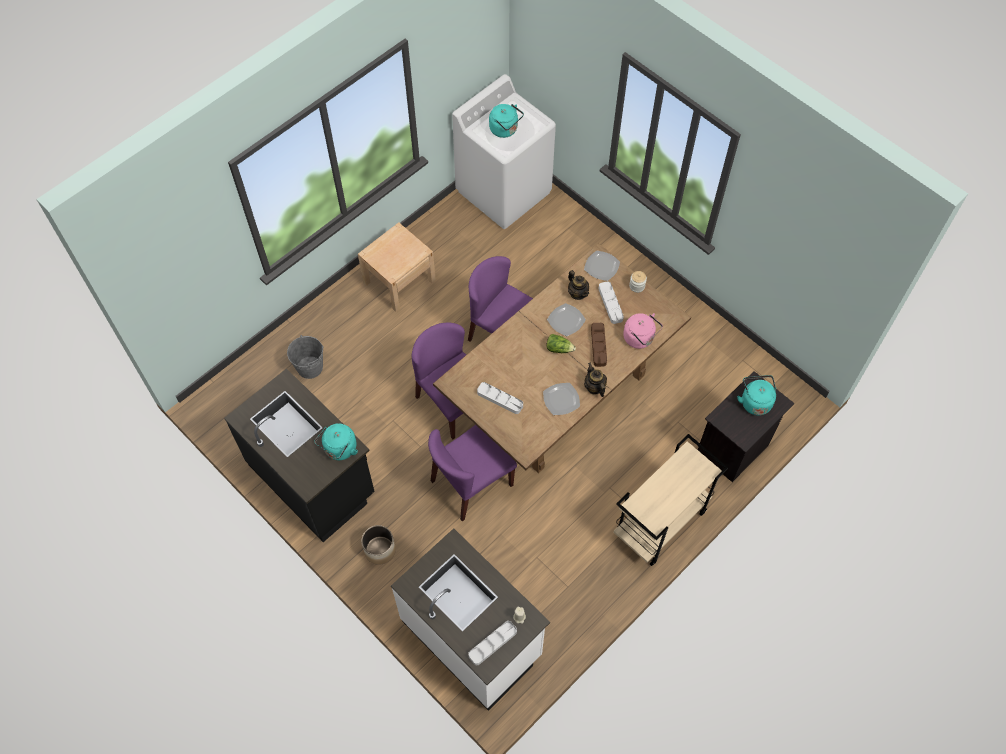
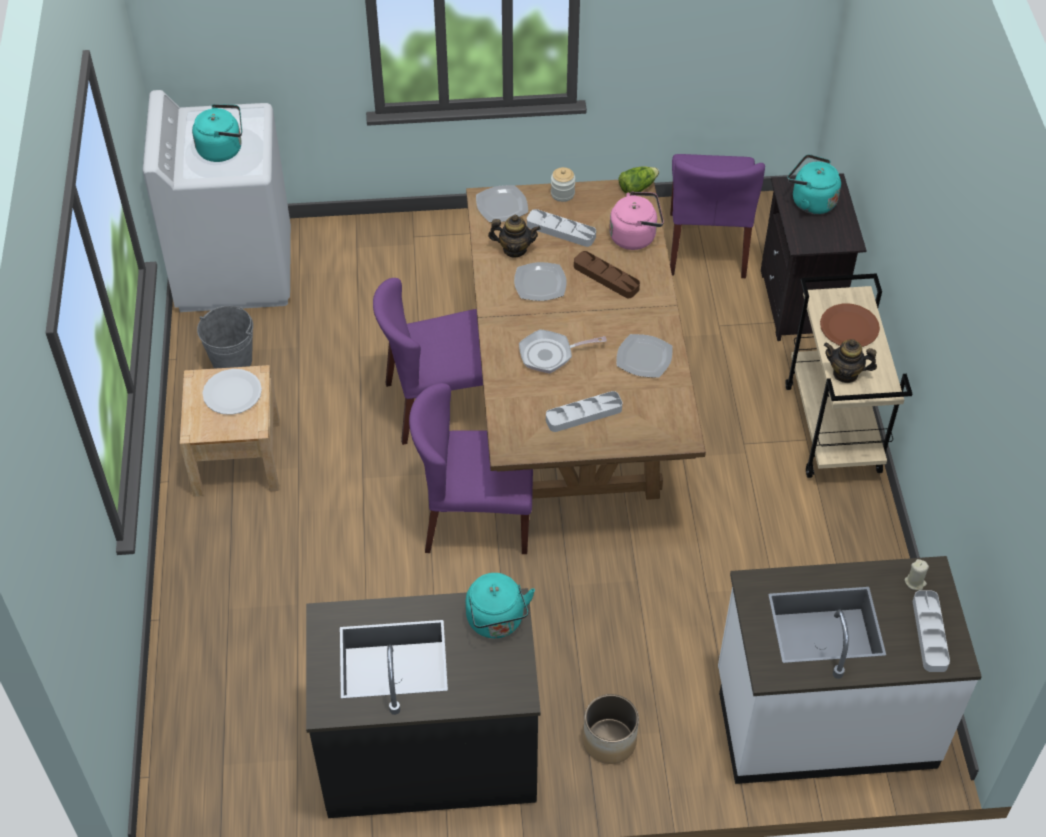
camera: 50 degrees left, 10 degrees down
(310, 367) = (255, 641): grey bucket -> grey bucket (232, 360)
(403, 250) = (232, 393): none -> white plate
(471, 483) = (608, 576): purple chair -> purple chair (707, 245)
(524, 358) = (550, 354): none -> frying pan
(559, 348) = (571, 314): lettuce -> lettuce (637, 187)
(594, 387) = (658, 317): teapot -> teapot (845, 373)
(681, 480) = (849, 327): none -> brown plate

